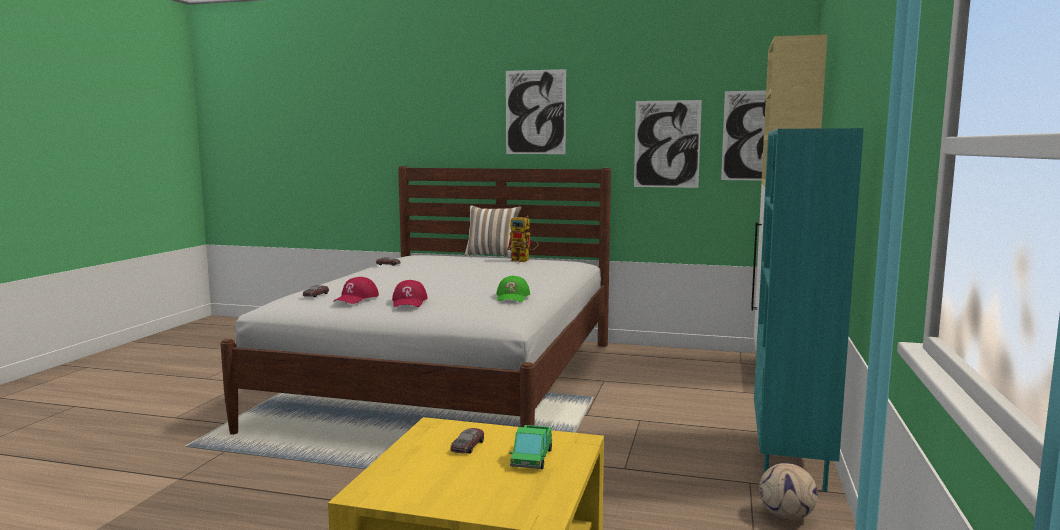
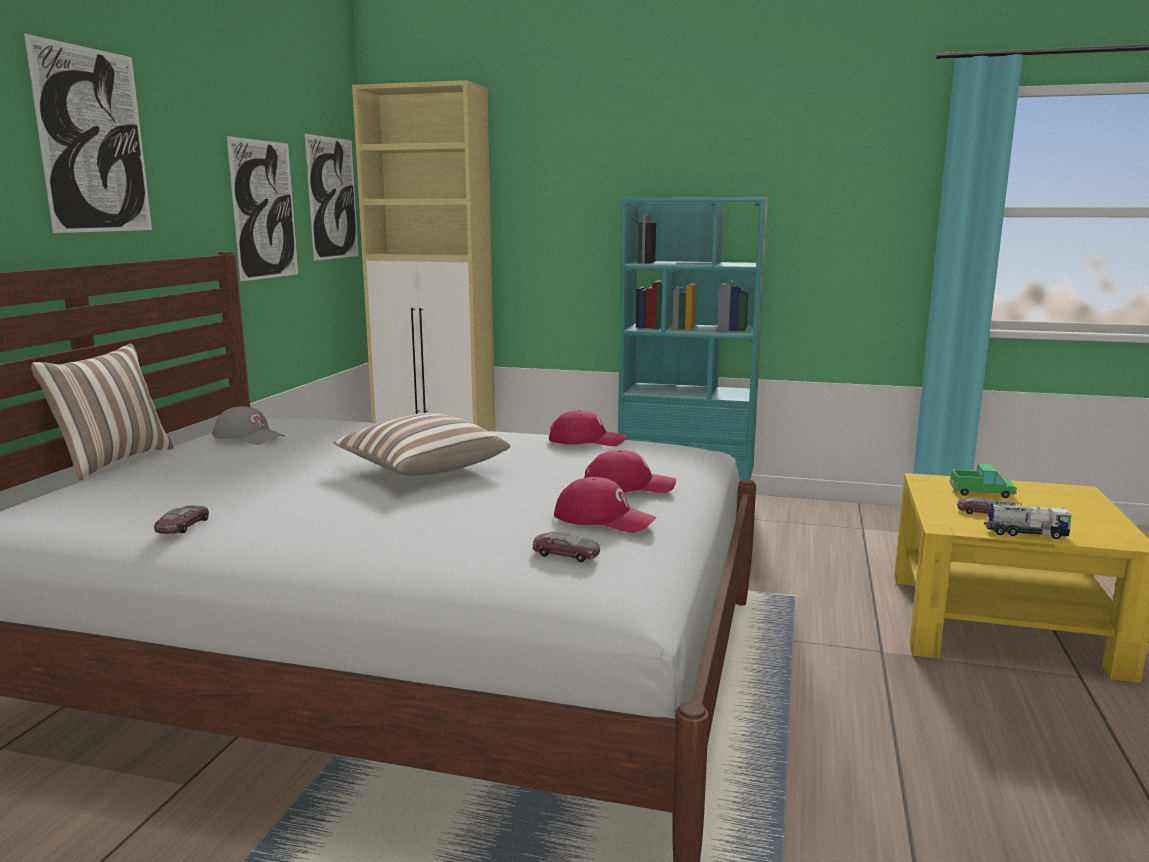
camera: 90 degrees left, 5 degrees up
(405, 452) = (1025, 533): none -> toy truck
(451, 278) = (422, 470): none -> pillow
(512, 297) = (587, 440): green cap -> red cap
(524, 260) = (249, 437): toy robot -> grey cap
(787, 517) = (790, 513): football -> none

